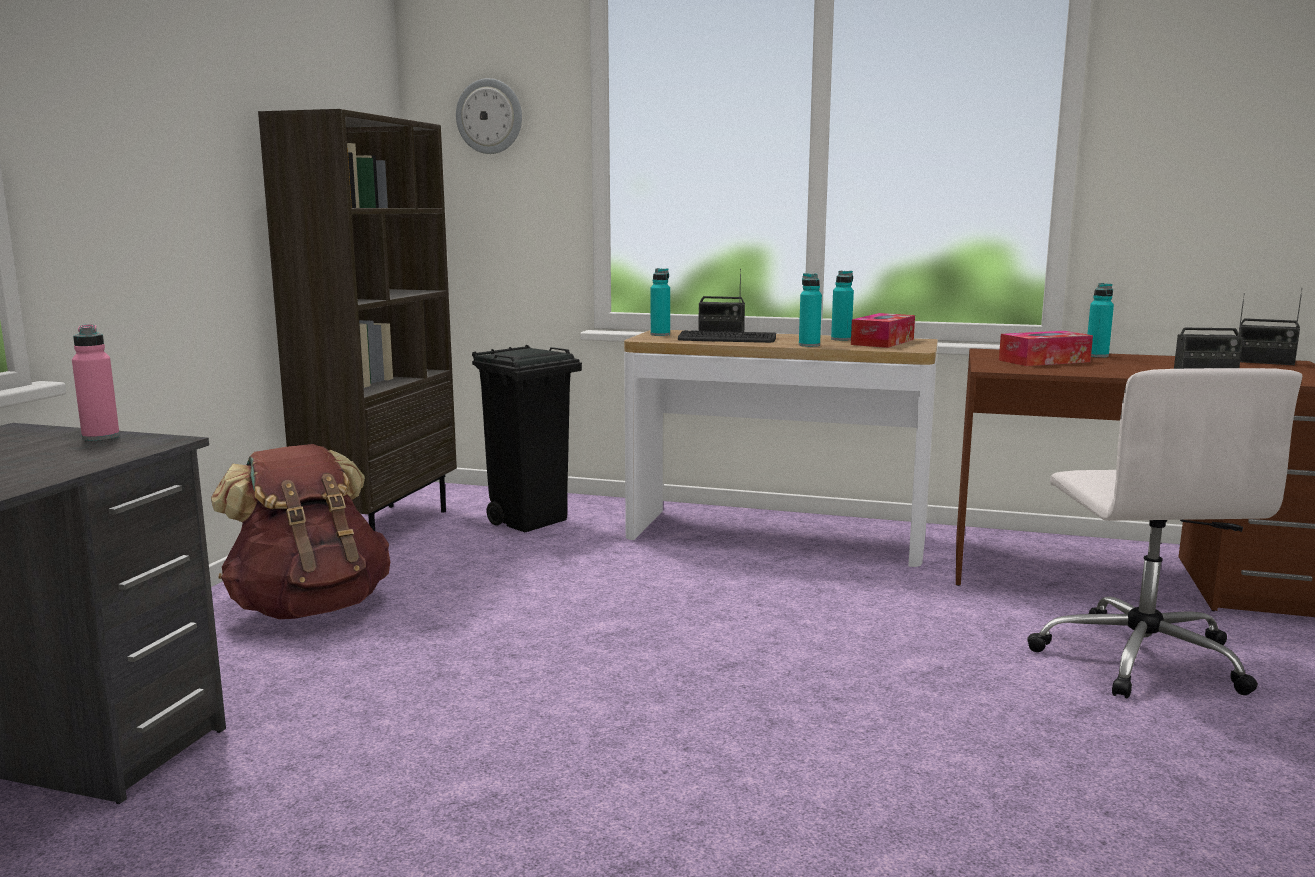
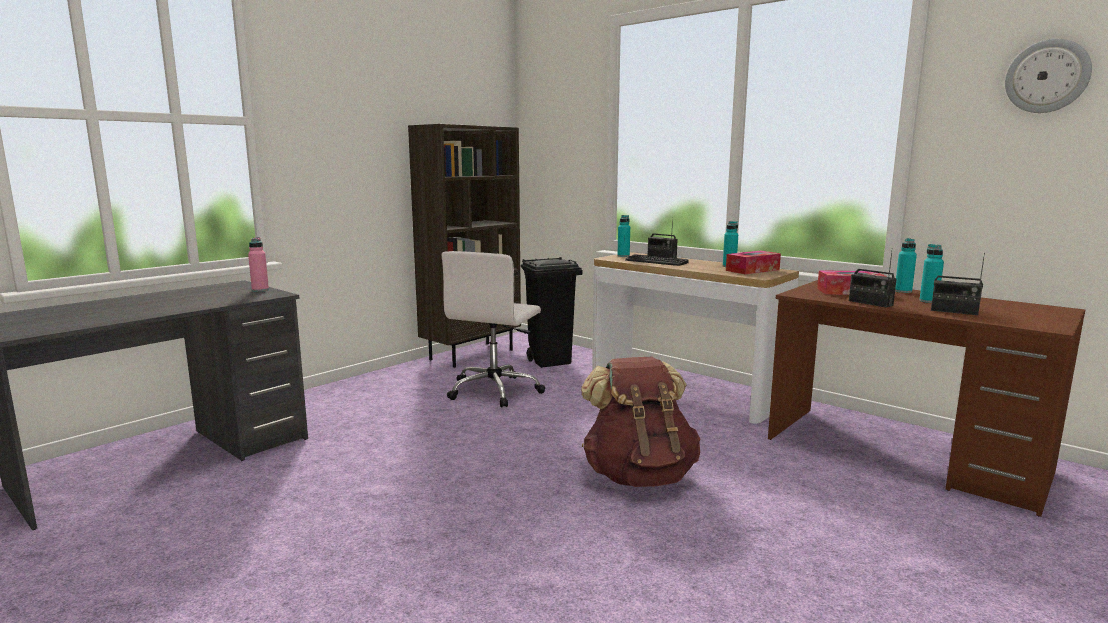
camera: 25 degrees right, 0 degrees up
(310, 608) = (397, 390): brown backpack -> brown backpack (639, 475)
(489, 116) = (557, 120): wall clock -> wall clock (1047, 76)
(809, 345) = (696, 269): turquoise bottle -> turquoise bottle (928, 301)
(1139, 657) = (843, 507): white office chair -> white office chair (495, 390)
(1264, 362) = (1036, 307): radio -> radio (870, 303)

